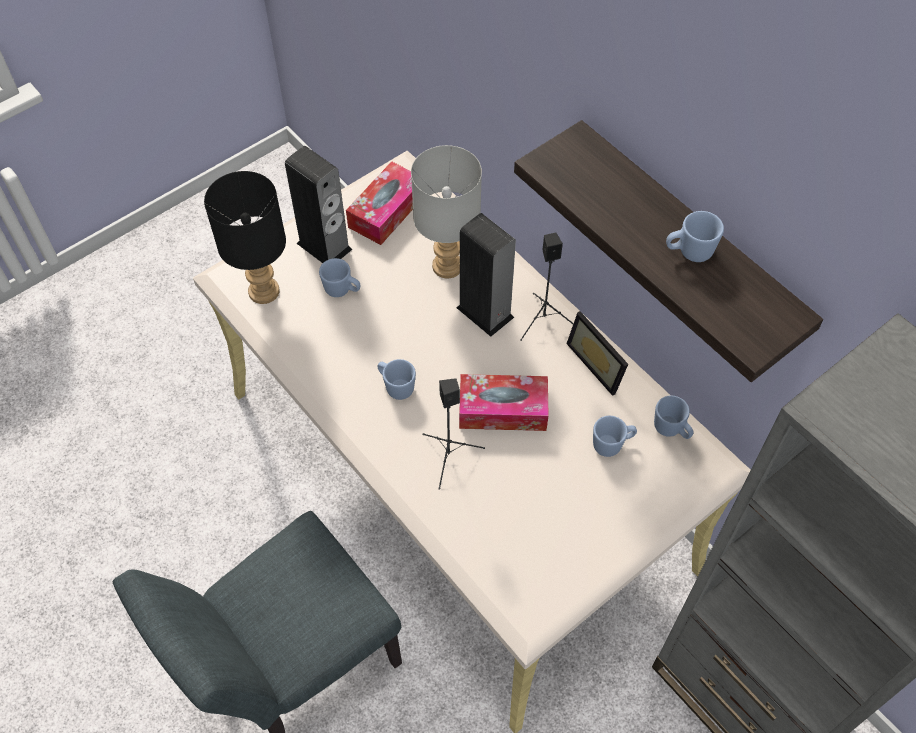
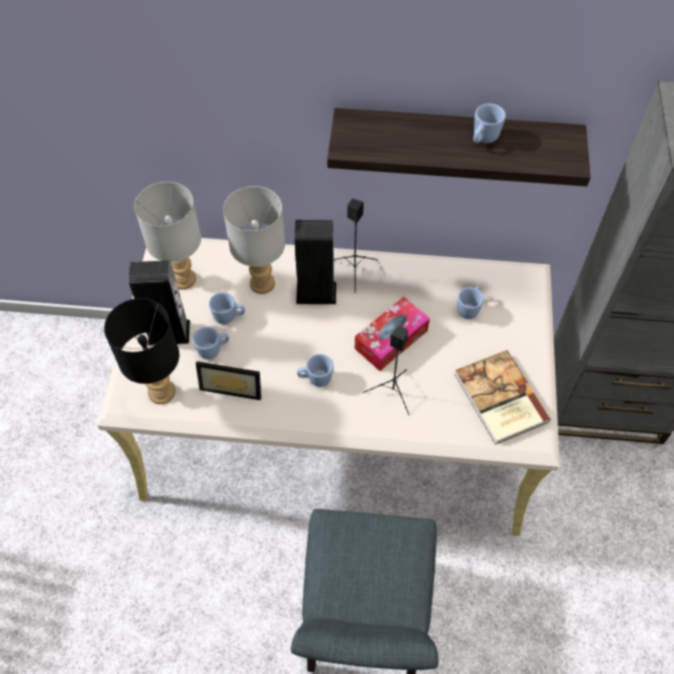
camera: 45 degrees left, 0 degrees up
(387, 211) = (184, 280): tissue box -> grey table lamp
(539, 551) = (499, 399): none -> book
(600, 362) = (412, 269): picture frame -> picture frame (232, 385)
(671, 430) = (489, 275): blue mug -> blue mug (229, 317)

